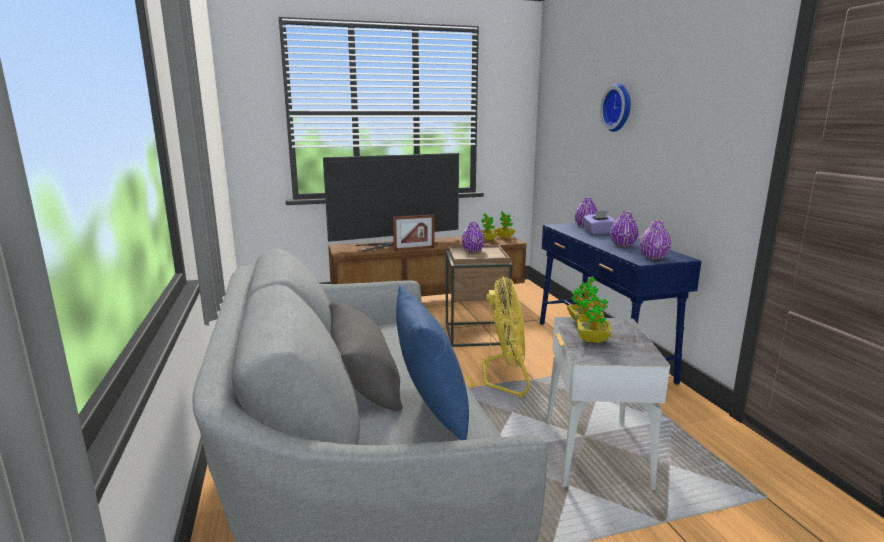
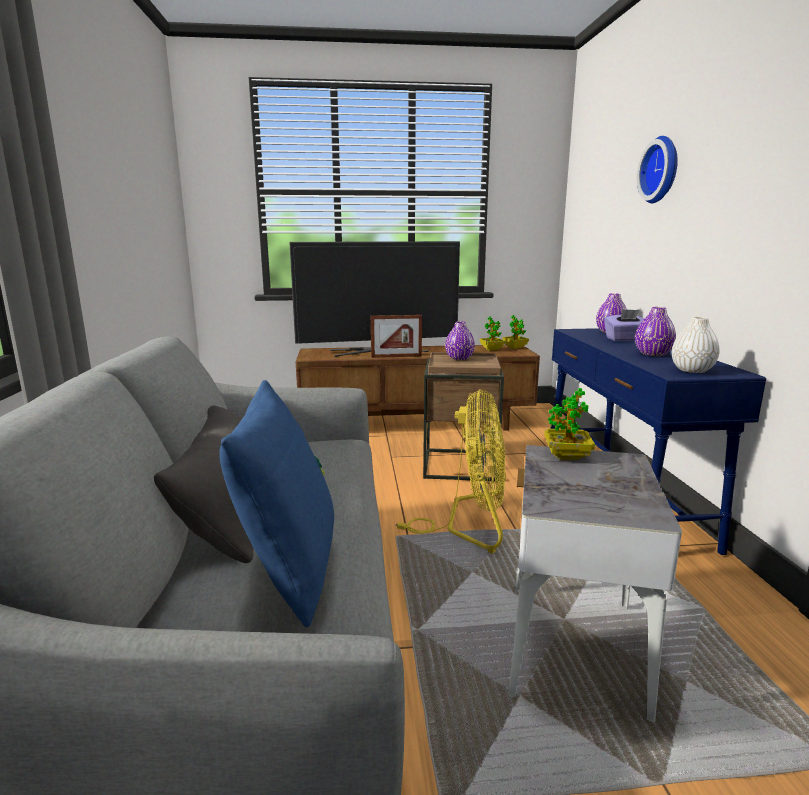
camera: 10 degrees right, 0 degrees up
(592, 339) = (569, 481): potted plant -> none
(653, 257) = (692, 370): purple vase -> white vase

